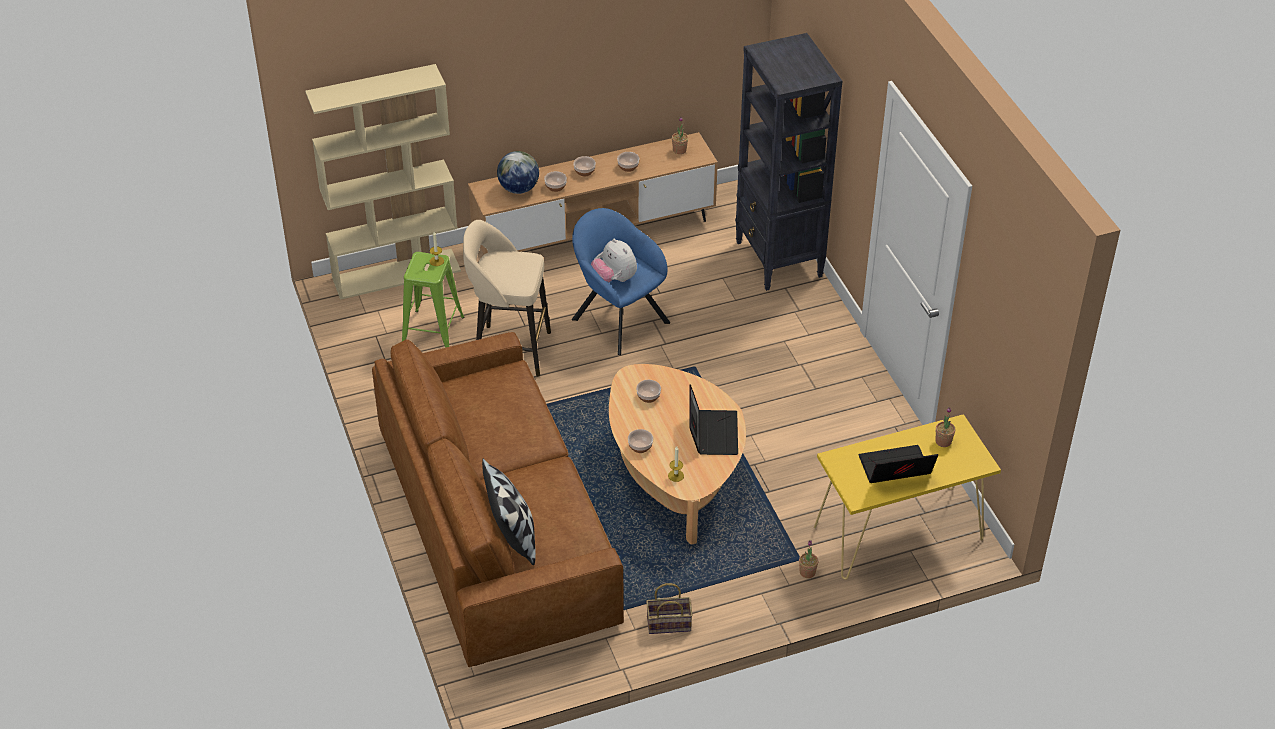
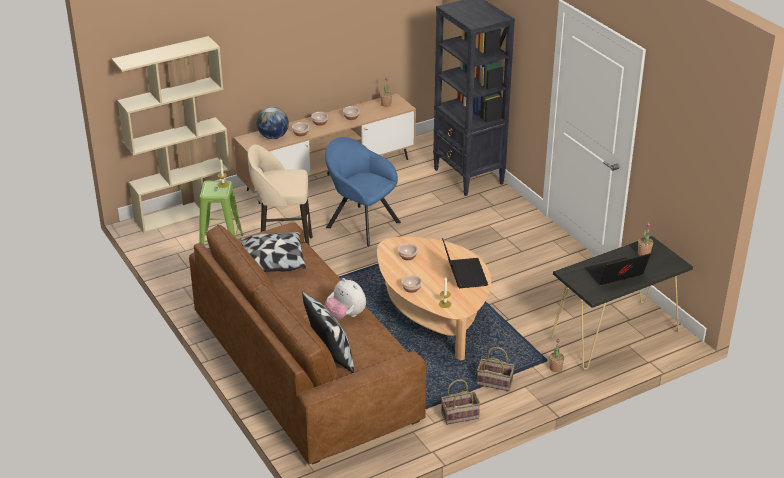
camera: 10 degrees left, 10 degrees down
(474, 388) = (272, 262): none -> pillow
(614, 279) = (359, 187): plush toy -> plush toy (346, 315)
(726, 582) = (495, 382): none -> basket
(897, 533) = (614, 335): yellow console table -> black console table

